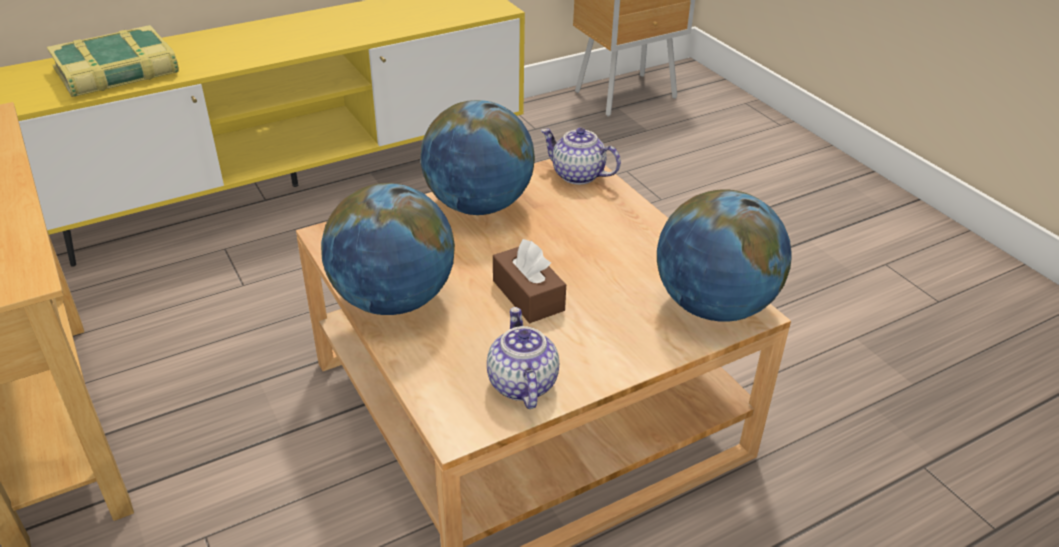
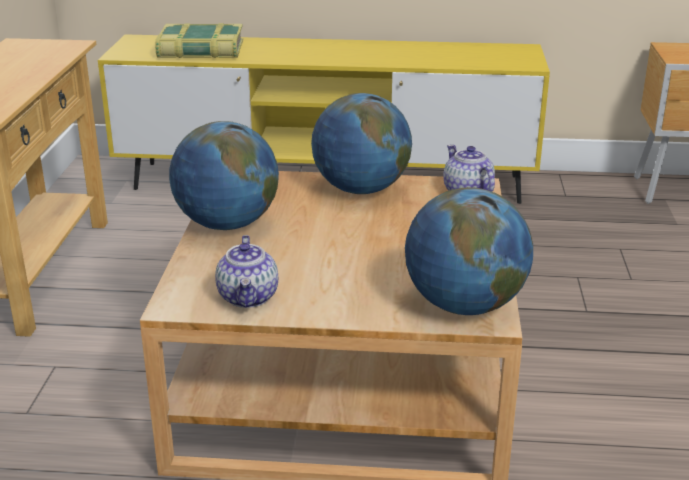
camera: 35 degrees right, 10 degrees down
(521, 383) = (249, 297): teapot -> teapot turned 150 degrees clockwise
(528, 295) = (324, 251): brown tissue box -> none

